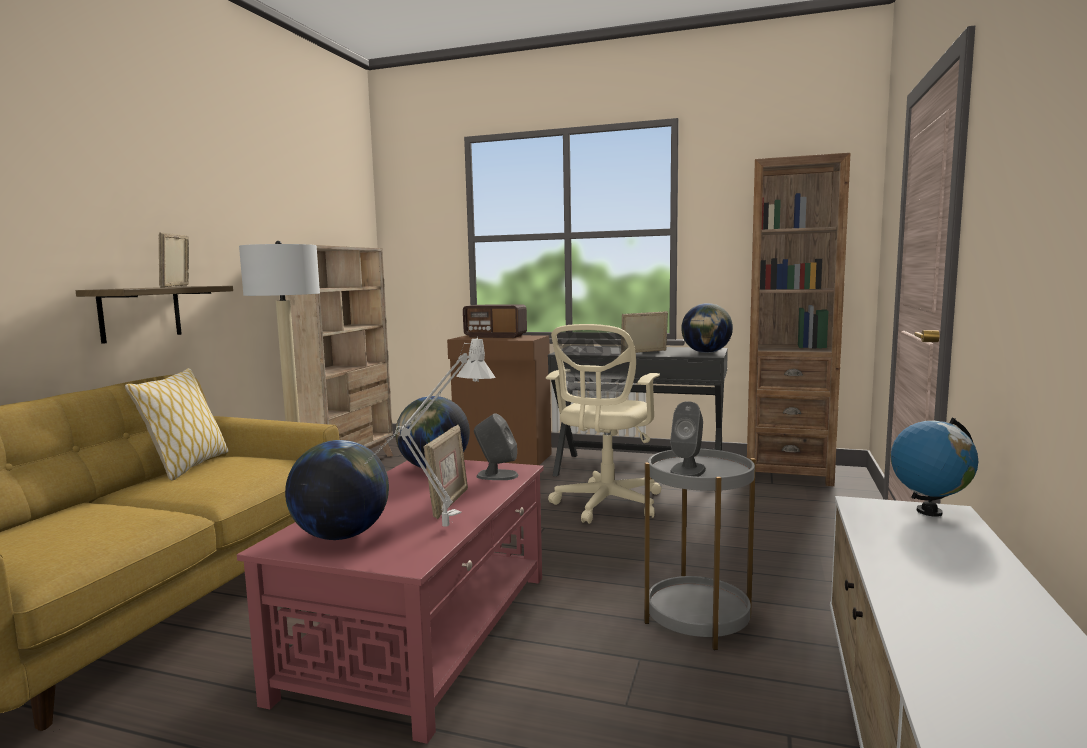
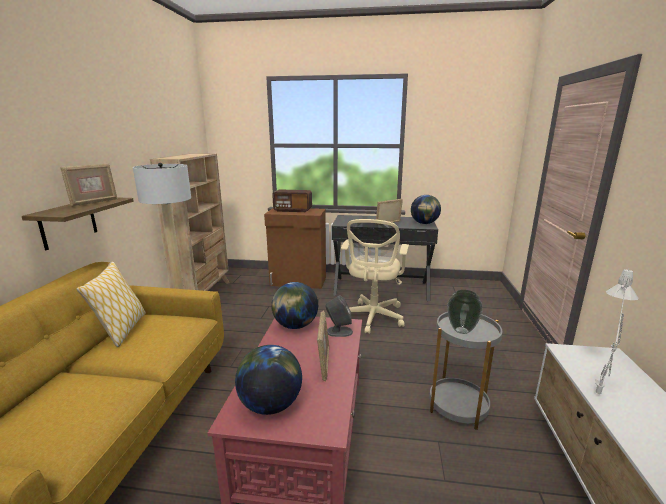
camera: 10 degrees left, 10 degrees up
(177, 286) = (94, 202): picture frame -> picture frame turned 135 degrees counterclockwise
(437, 531) = (331, 394): grey table lamp -> grey table lamp (597, 398)
(688, 470) = (462, 330): grey speaker -> vase
(788, 472) = (462, 286): brown bookcase -> none
(929, 511) = (602, 355): globe -> none

